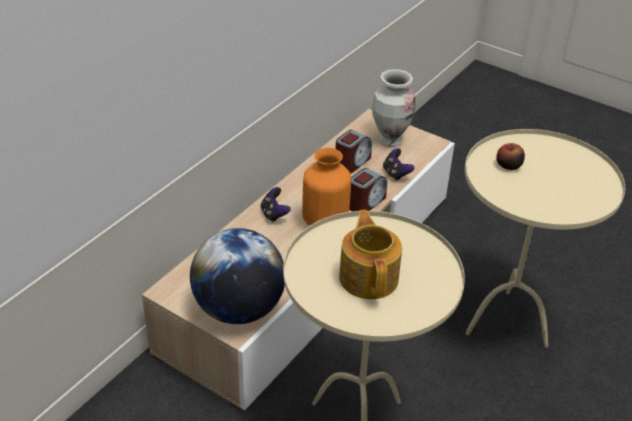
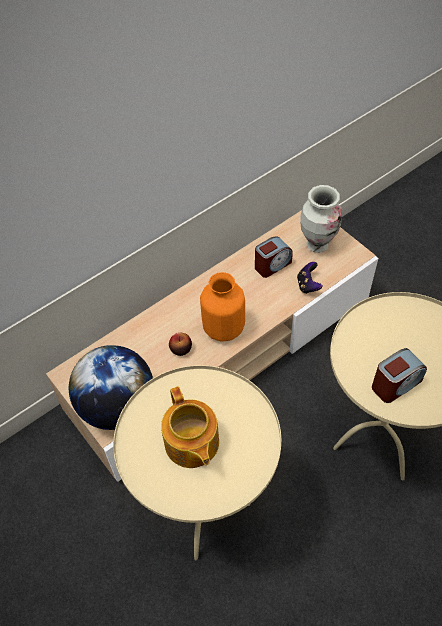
camera: 20 degrees right, 15 degrees up
(274, 214) = (182, 311): game controller -> none
(365, 203) = (268, 313): alarm clock -> alarm clock (395, 384)
(369, 277) = (191, 444): teapot -> teapot turned 150 degrees clockwise
(508, 165) = (379, 335): apple -> apple (181, 349)

